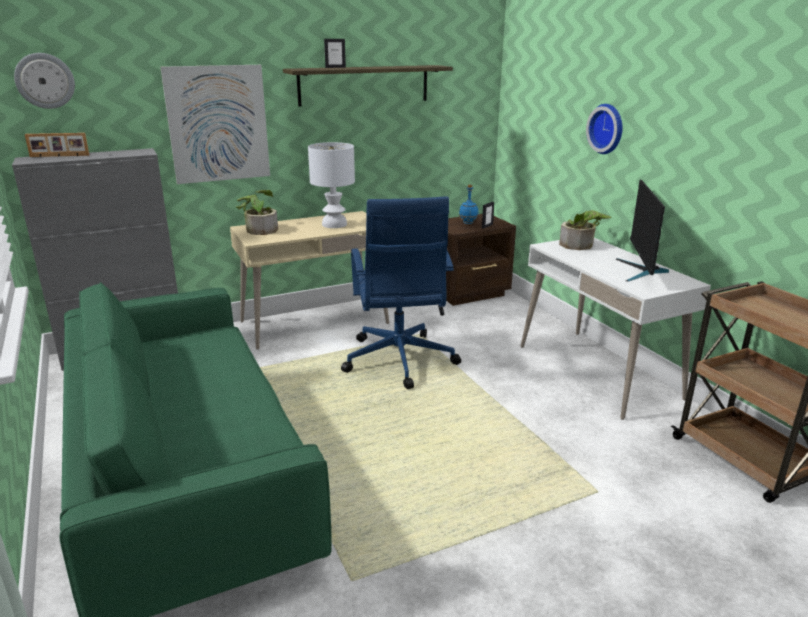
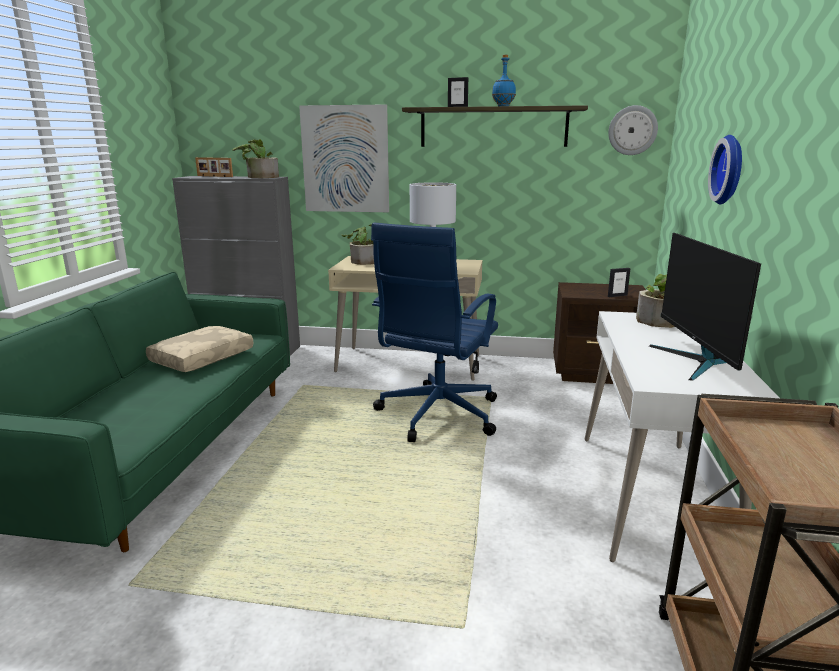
camera: 35 degrees right, 5 degrees down
(45, 81) = (215, 116): wall clock -> wall clock (632, 130)
(126, 153) = (259, 177): none -> potted plant
(197, 368) = (202, 358): none -> beige pillow
(468, 223) = (600, 290): blue bottle -> blue bottle (503, 106)
(641, 271) = (696, 362): monitor -> monitor turned 45 degrees counterclockwise

